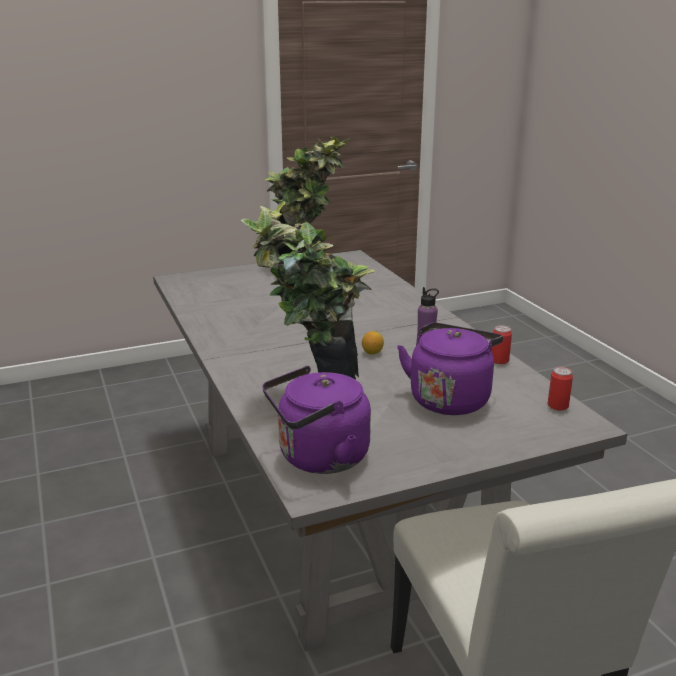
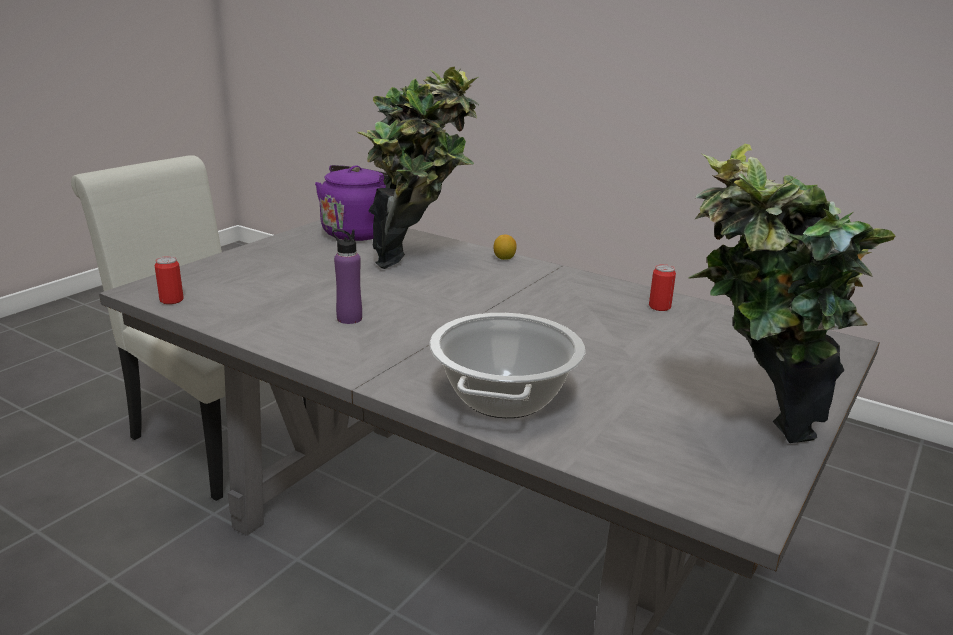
camera: 145 degrees right, 0 degrees up
(372, 353) = (412, 307): lemon -> lemon (504, 258)
(385, 297) = (505, 398): none -> cooking pot
(450, 398) = (288, 284): purple kettle -> none
(499, 360) = (252, 333): can -> can (659, 307)

